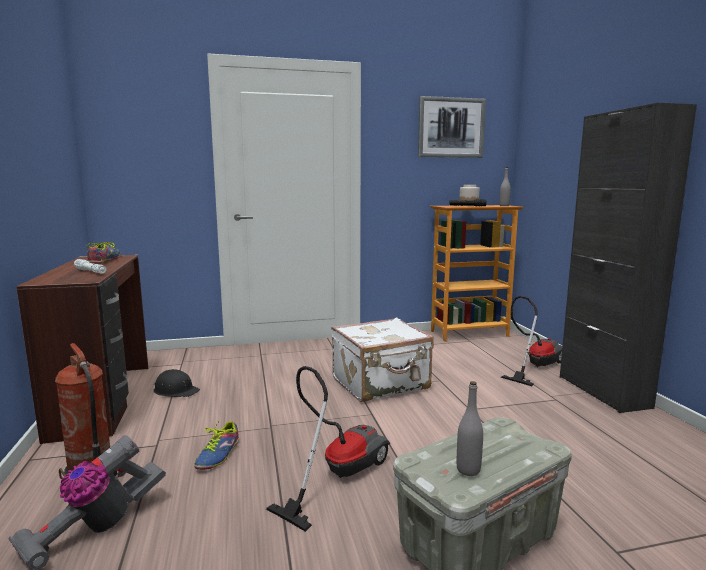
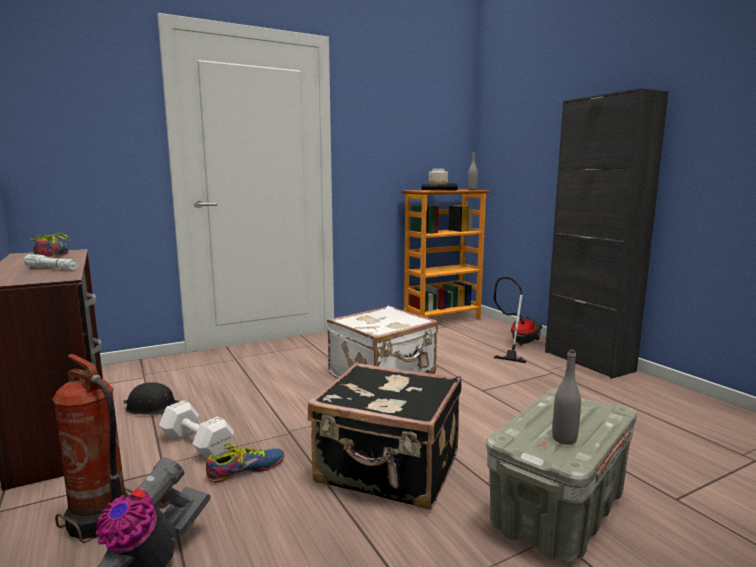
camera: 15 degrees left, 0 degrees up
(192, 425) = (196, 443): none -> white dumbbell
(218, 454) = (246, 470): shoe -> shoe turned 120 degrees counterclockwise
(338, 474) = (389, 470): vacuum cleaner -> black suitcase
(451, 128) = (418, 111): picture -> none

